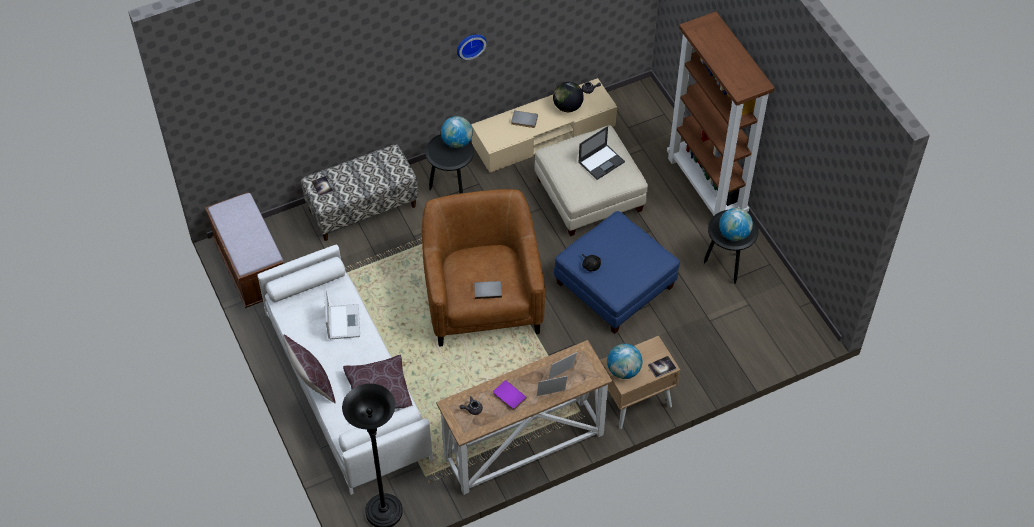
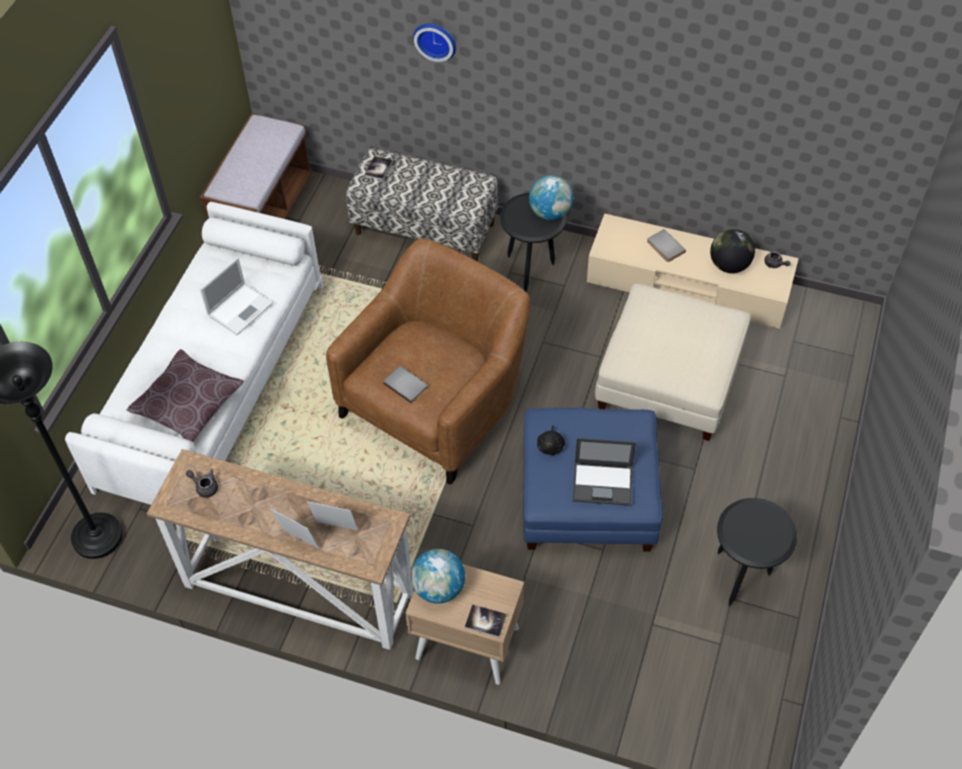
camera: 45 degrees right, 0 degrees up
(312, 383) = (144, 346): brown pillow -> none
(470, 44) = (621, 96): wall clock -> wall clock (436, 39)
(508, 396) = (255, 505): purple book -> none
(601, 161) = (690, 344): laptop -> laptop (603, 483)
(707, 187) = (816, 472): brown bookcase -> none
(734, 234) = (750, 538): globe -> none

